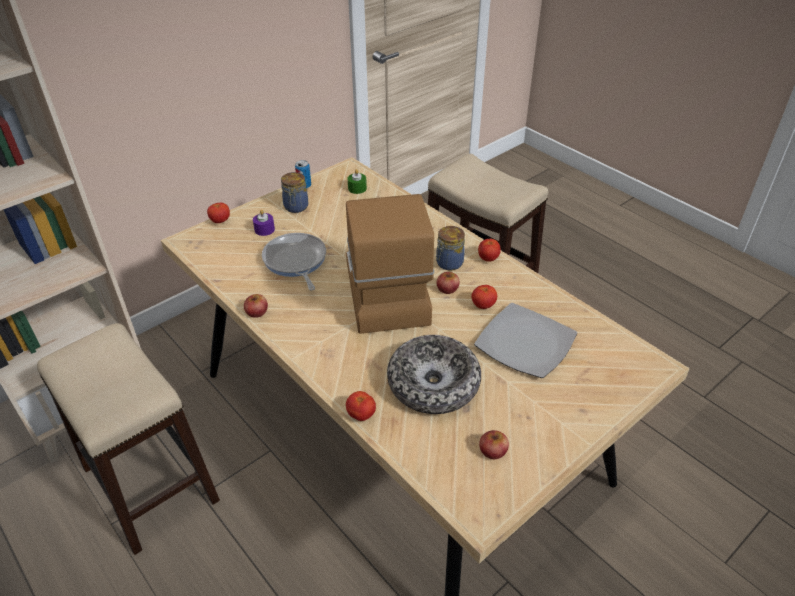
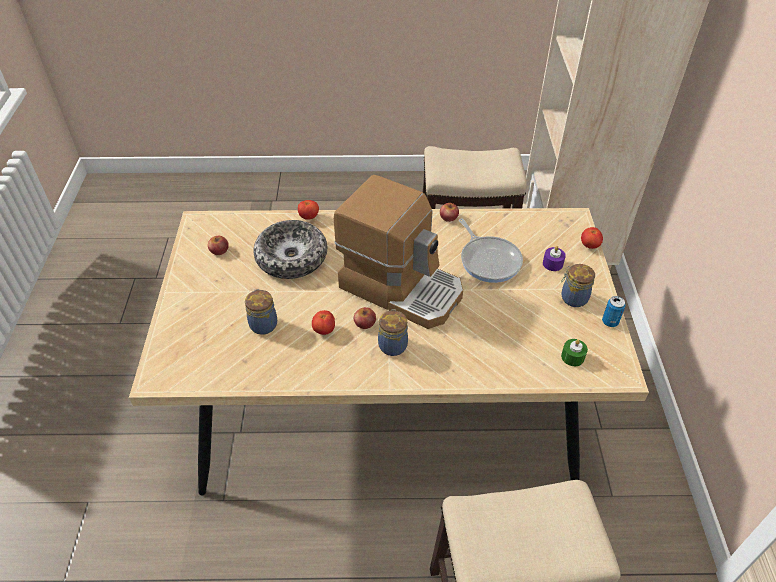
camera: 130 degrees right, 5 degrees up
(295, 261) = (489, 260): frying pan -> frying pan turned 45 degrees clockwise
(488, 258) = (371, 375): tomato -> none
(525, 344) = (263, 324): plate -> jar

